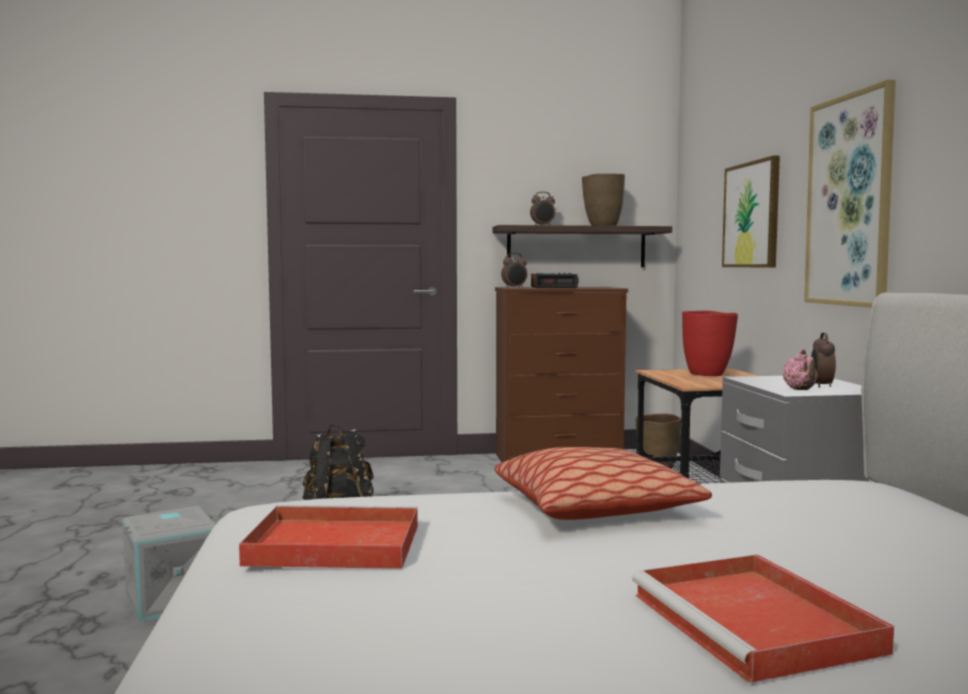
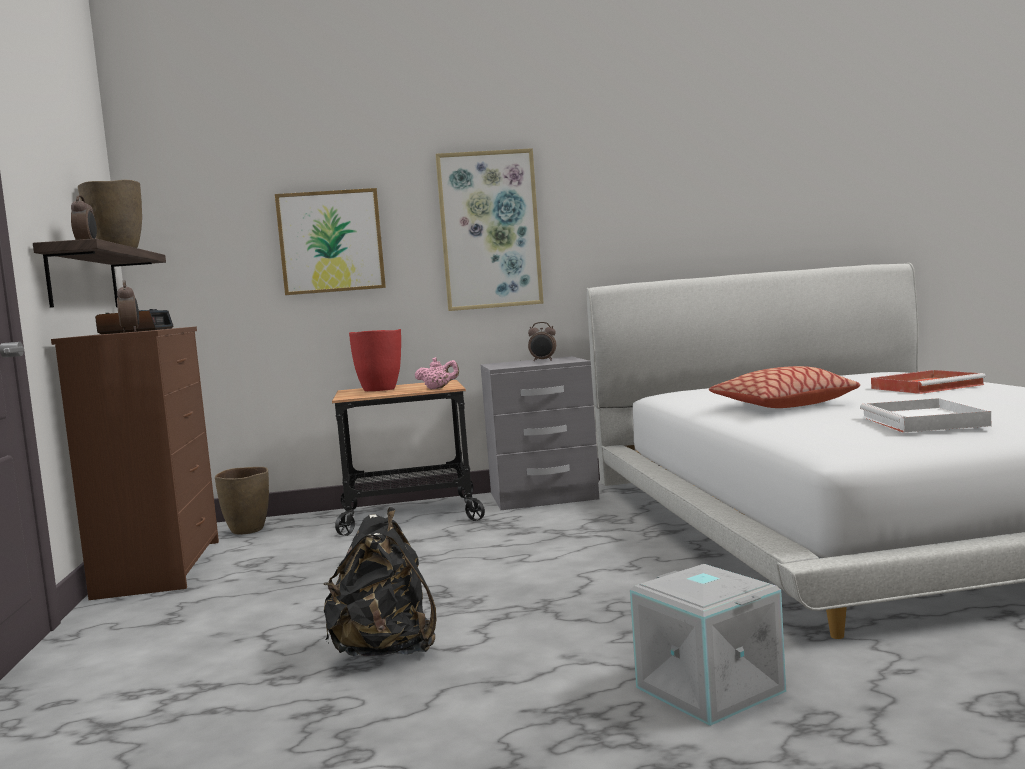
camera: 90 degrees left, 0 degrees up
(331, 545) = (925, 421): red tray -> white tray
(800, 390) = (564, 361): pink teapot -> pink teapot (438, 388)

